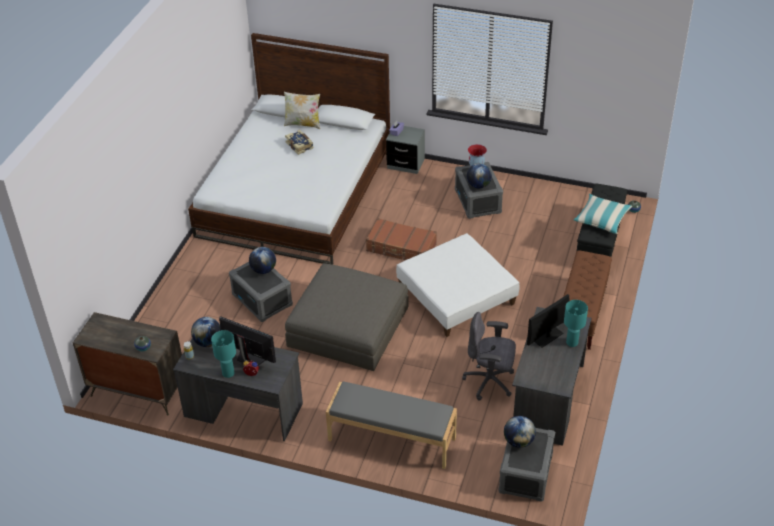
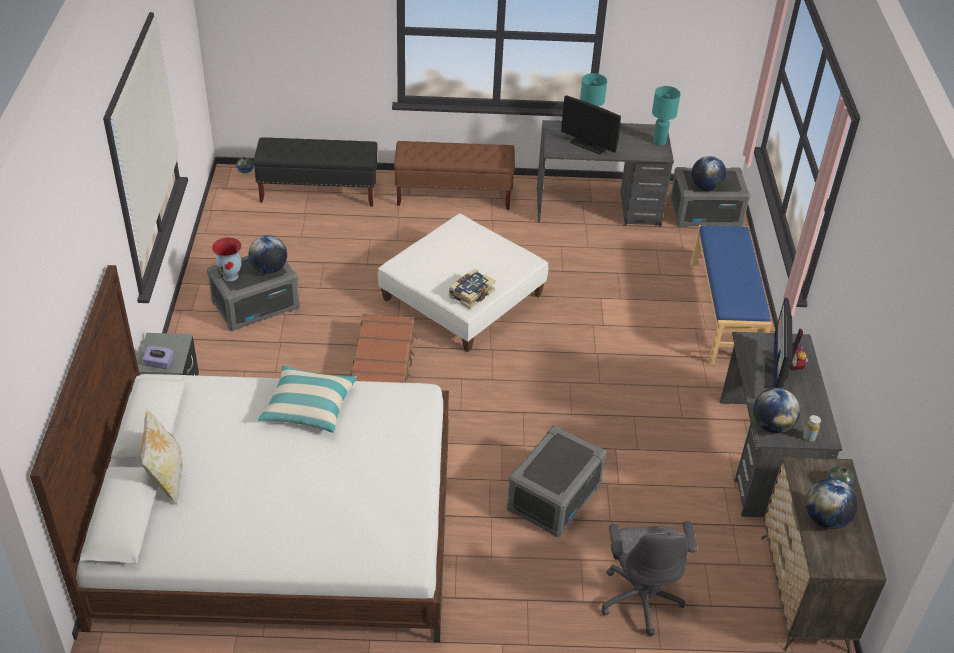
camera: 110 degrees left, 0 degrees up
(228, 373) = (810, 388): turquoise table lamp -> turquoise table lamp (659, 142)
(263, 270) = (542, 461): globe -> globe (825, 519)
(300, 145) = (238, 465): book -> book (470, 294)
(348, 327) = (565, 388): grey ottoman -> none
(391, 439) = (724, 313): grey bench -> blue bench
(490, 382) = (596, 251): grey office chair -> grey office chair (640, 598)
(602, 219) = (330, 149): pillow -> pillow (309, 406)

